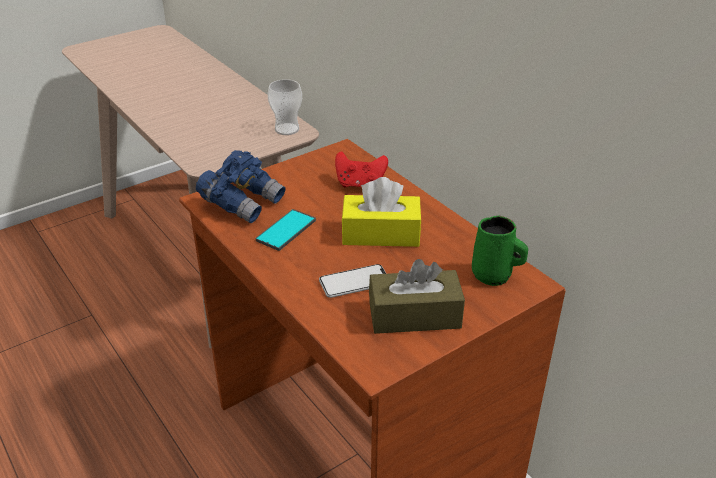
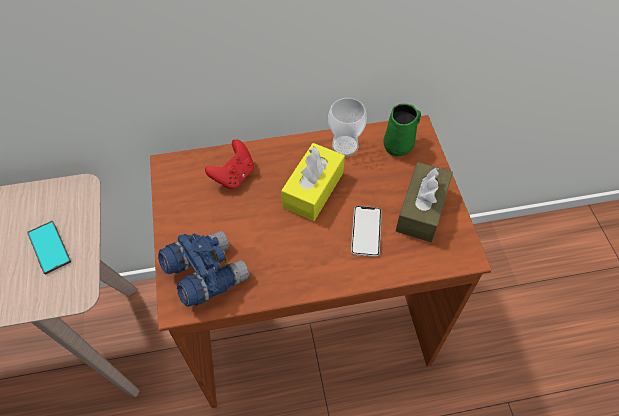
camera: 65 degrees left, 20 degrees up
(286, 230) = (270, 254): phone -> phone (49, 247)
(287, 129) = (65, 197): cup -> cup (345, 146)

